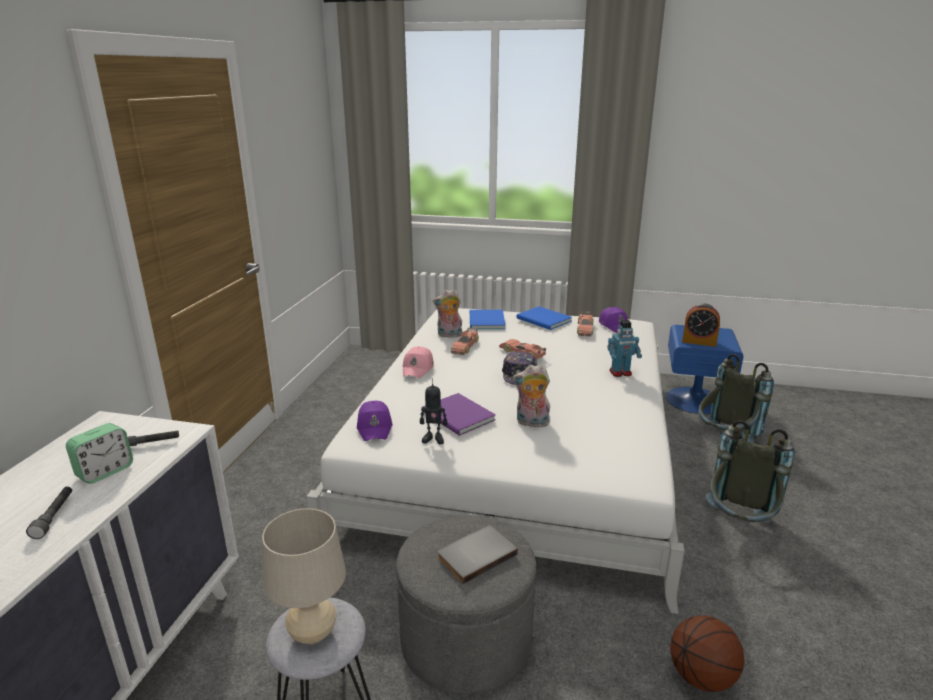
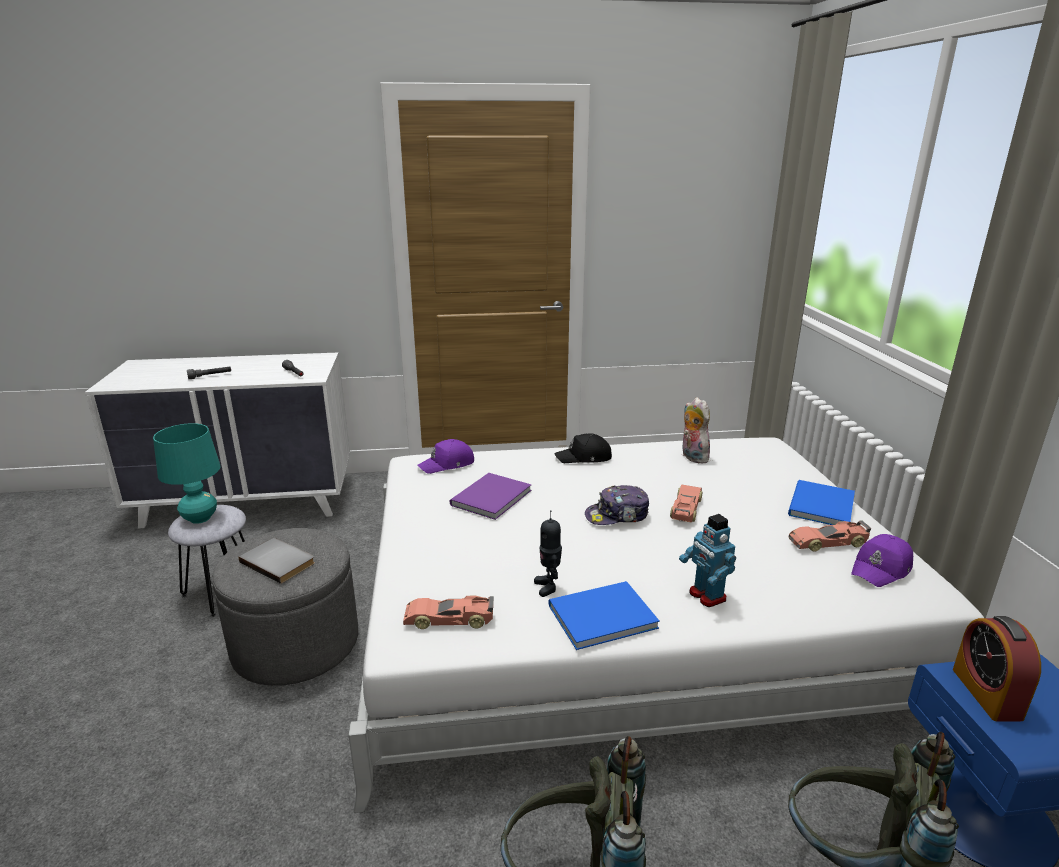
camera: 70 degrees right, 0 degrees up
(105, 471) = (259, 373): alarm clock -> none
(312, 633) = (200, 518): beige table lamp -> turquoise table lamp
(418, 368) = (584, 458): pink cap -> black cap
(433, 439) = (440, 495): toy robot -> toy robot (548, 587)
(465, 346) = (667, 470): toy car -> toy car (449, 619)
(485, 321) = (763, 470): blue book -> blue book (598, 616)
(531, 423) = (504, 543): plush toy -> none
(701, 676) = (254, 842): basketball -> none

